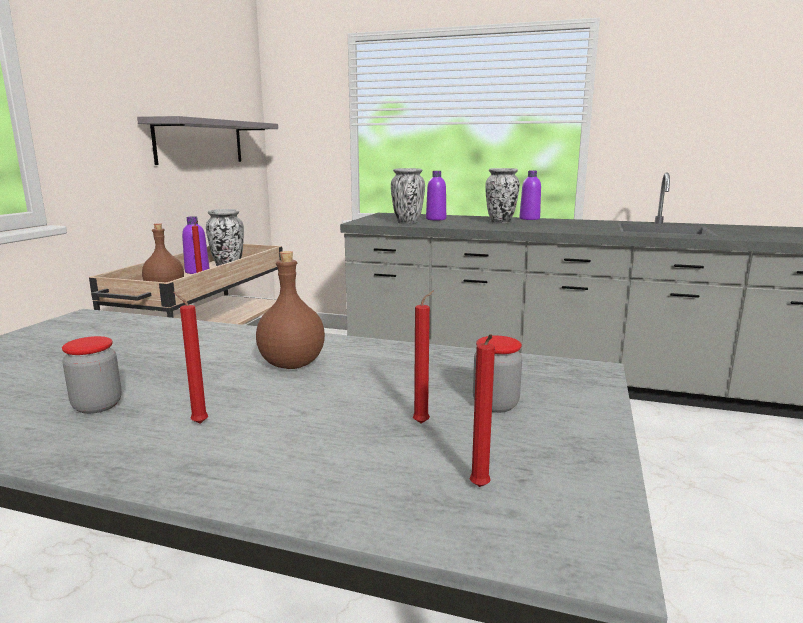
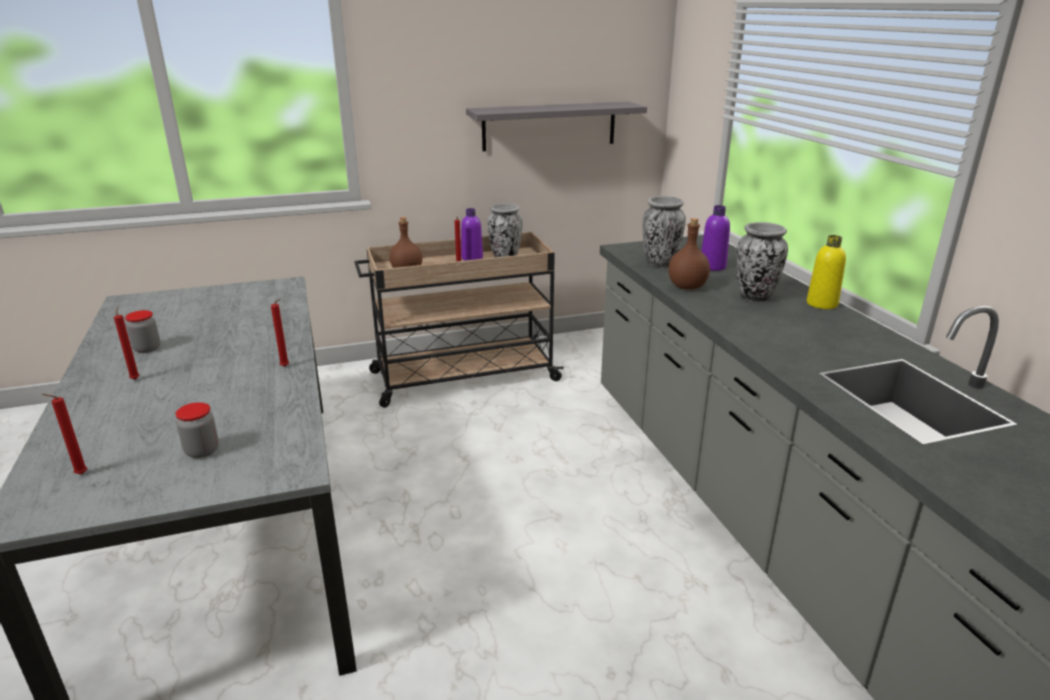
camera: 55 degrees right, 10 degrees up
(293, 364) = (239, 369): brown bottle -> brown bottle (687, 287)
(423, 423) = (161, 436): red candle -> red candle (286, 367)
(529, 219) = (822, 304): purple bottle -> yellow bottle

